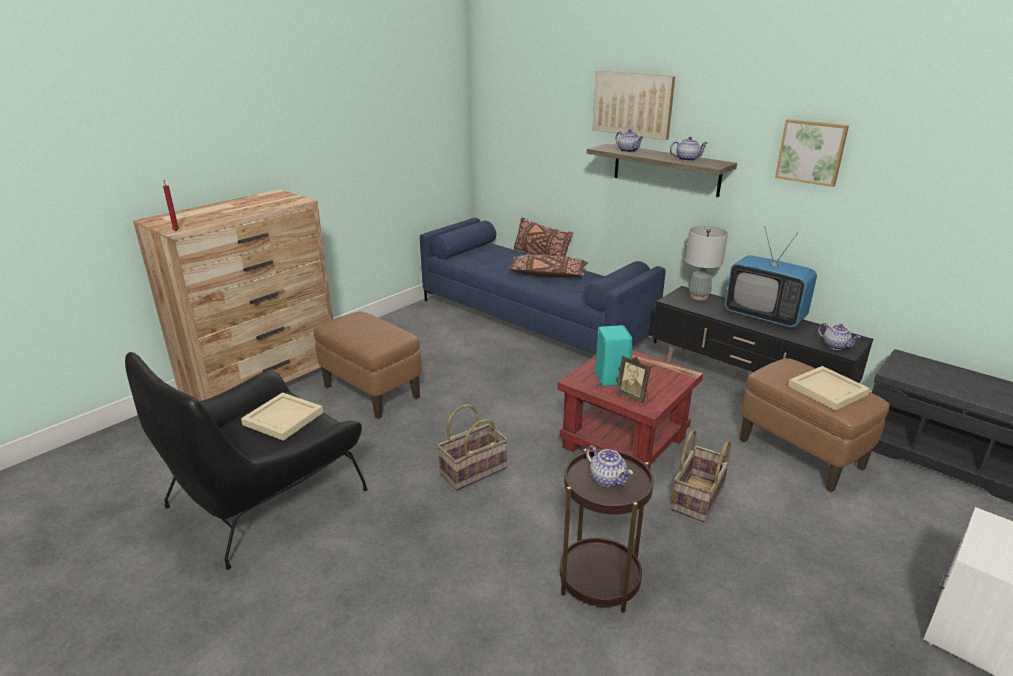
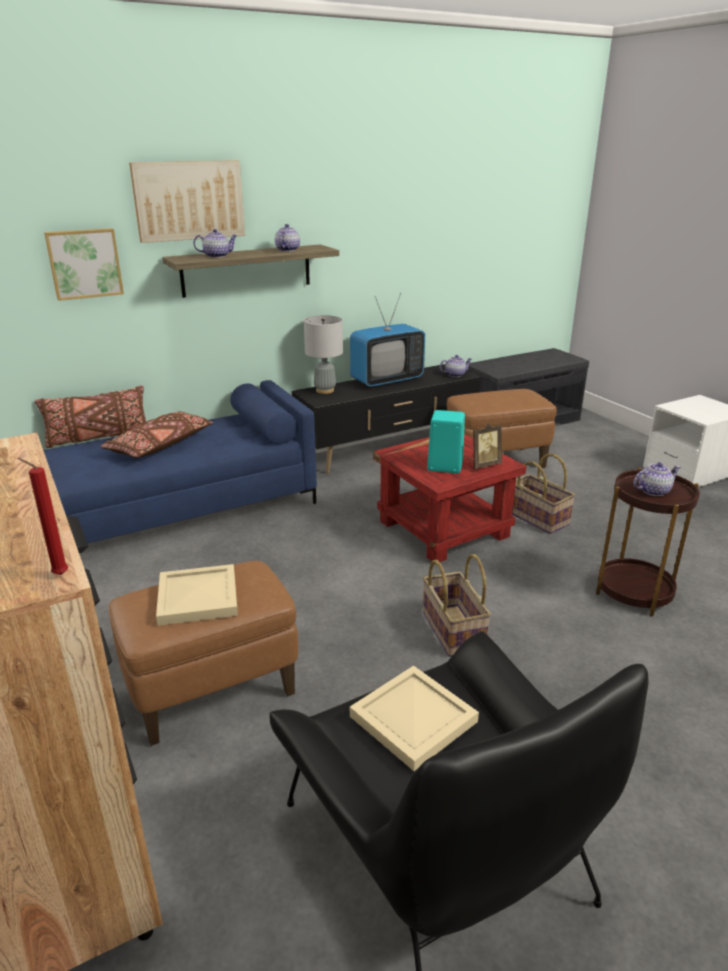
camera: 70 degrees left, 0 degrees up
(811, 152) = (381, 219): picture -> picture (84, 263)
(828, 390) = (512, 397): beige tray -> beige tray (199, 596)

